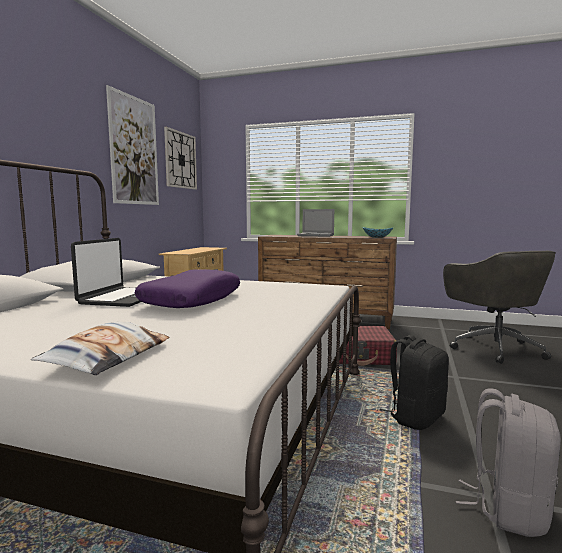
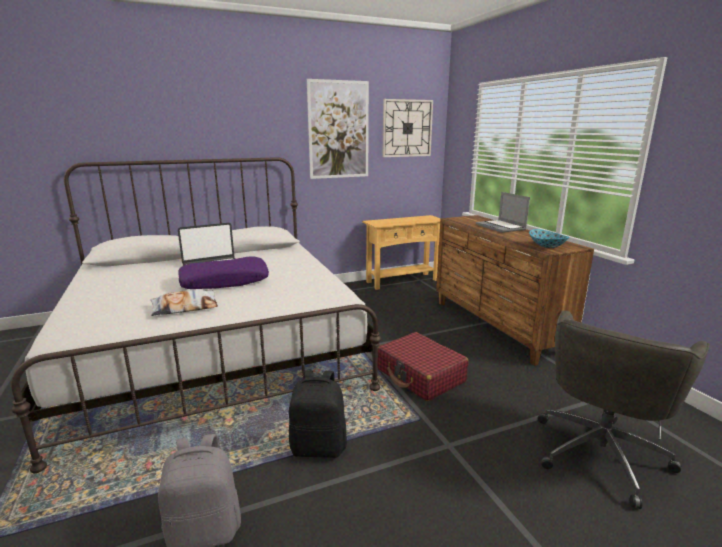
camera: 50 degrees right, 10 degrees up
(108, 357) = (83, 309): pillow -> pillow (185, 307)

